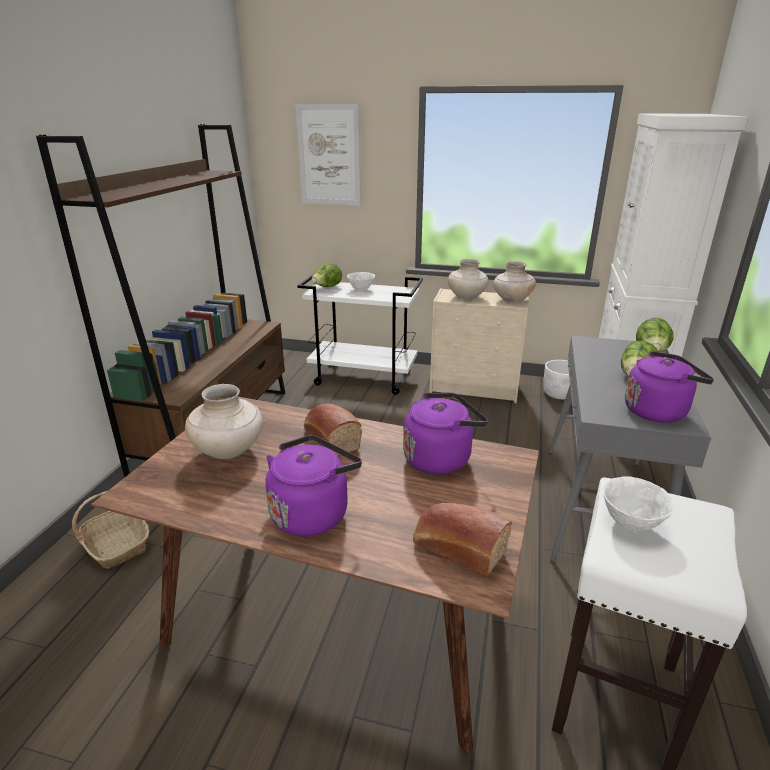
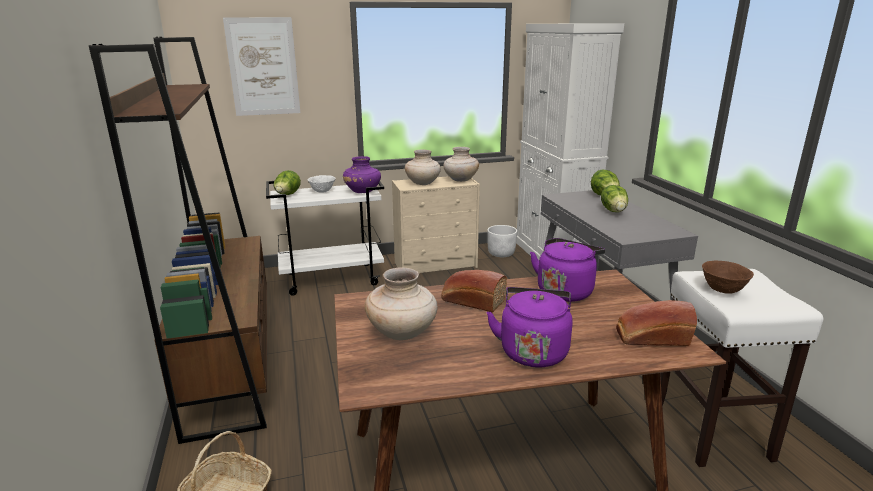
camera: 30 degrees left, 5 degrees down
(397, 296) = (363, 191): none -> purple vase
(631, 522) = (723, 290): white bowl -> brown bowl
(658, 411) = (653, 228): purple kettle -> none

